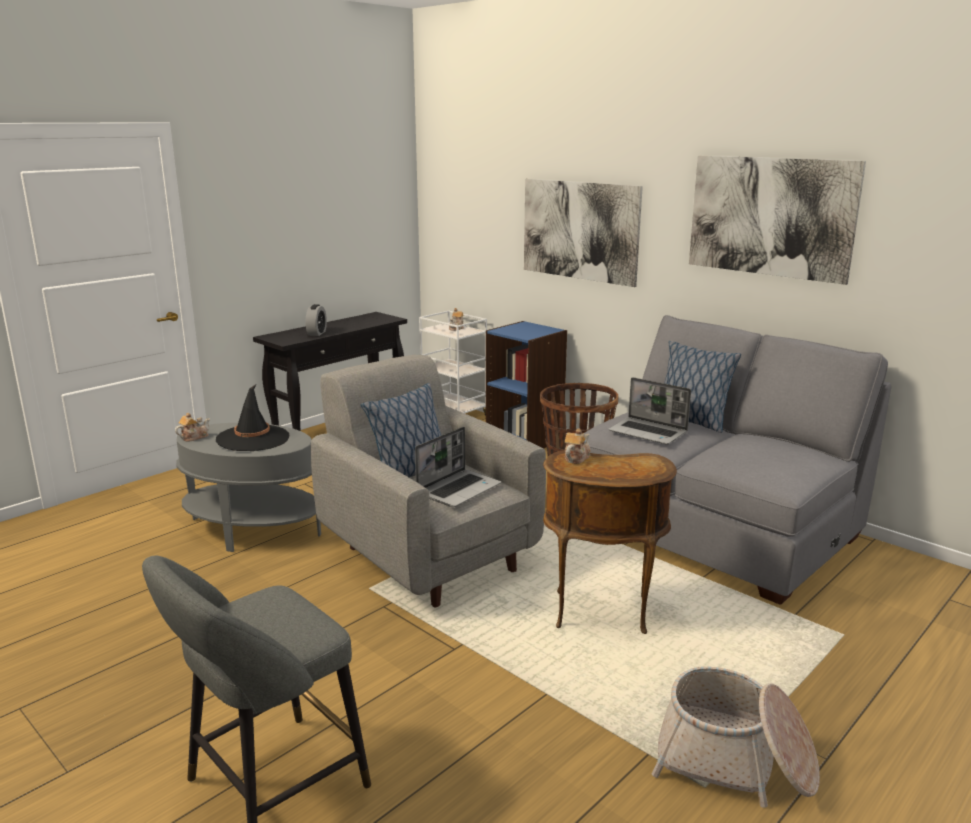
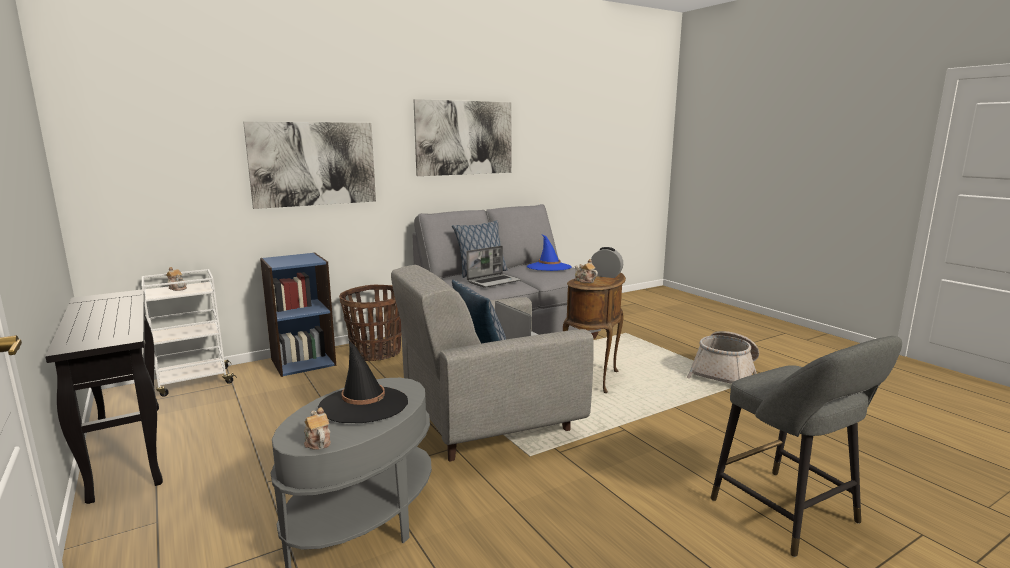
camera: 75 degrees left, 5 degrees down
(317, 333) = (114, 324): alarm clock -> alarm clock (606, 275)
(774, 455) = (549, 267): none -> blue hat

